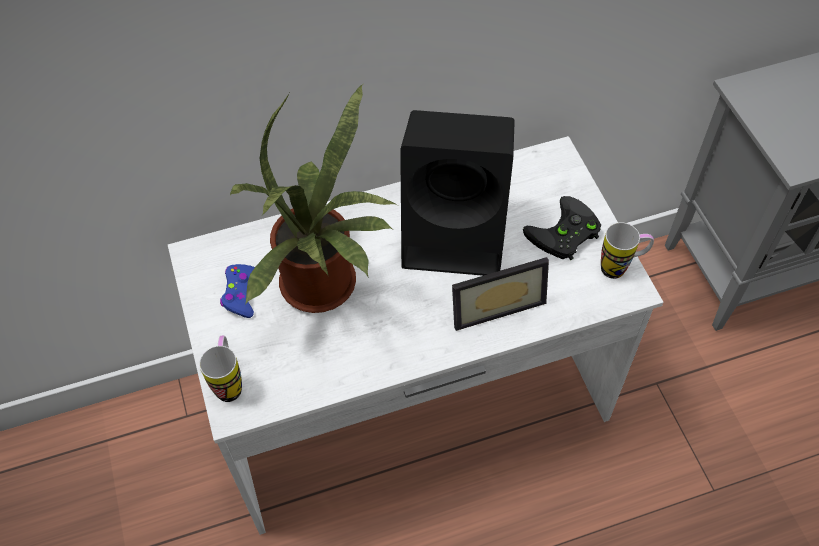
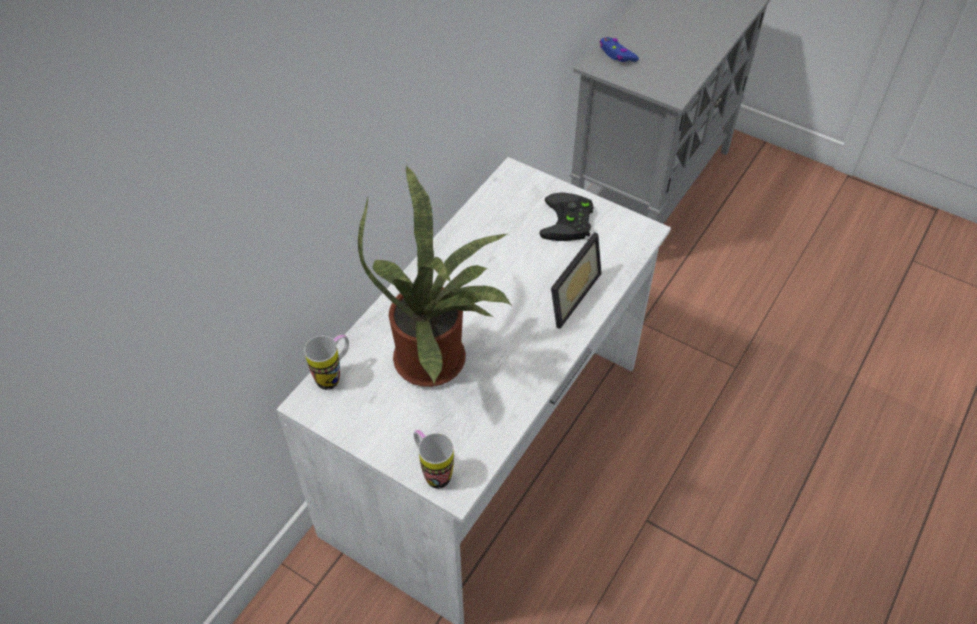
camera: 40 degrees left, 5 degrees down
(240, 294) = (376, 406): blue game controller -> blue game controller (617, 54)
(458, 233) = (496, 264): black speaker -> none
(620, 268) = (625, 222): mug -> mug (334, 376)

